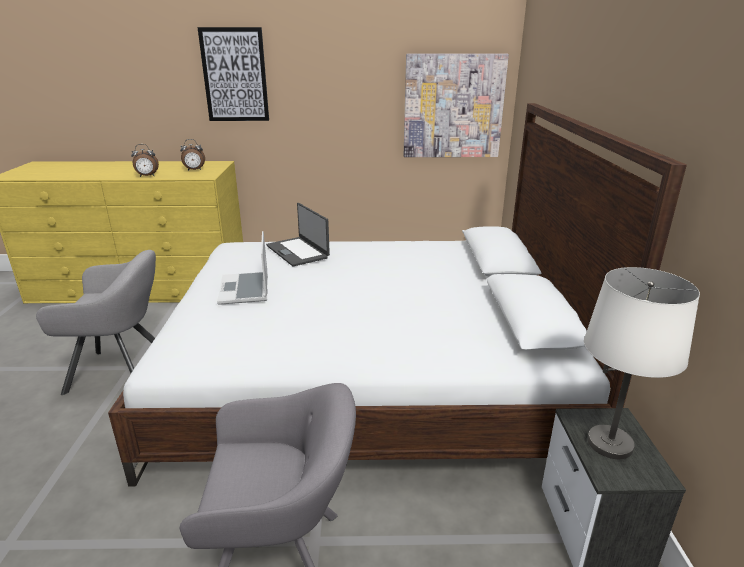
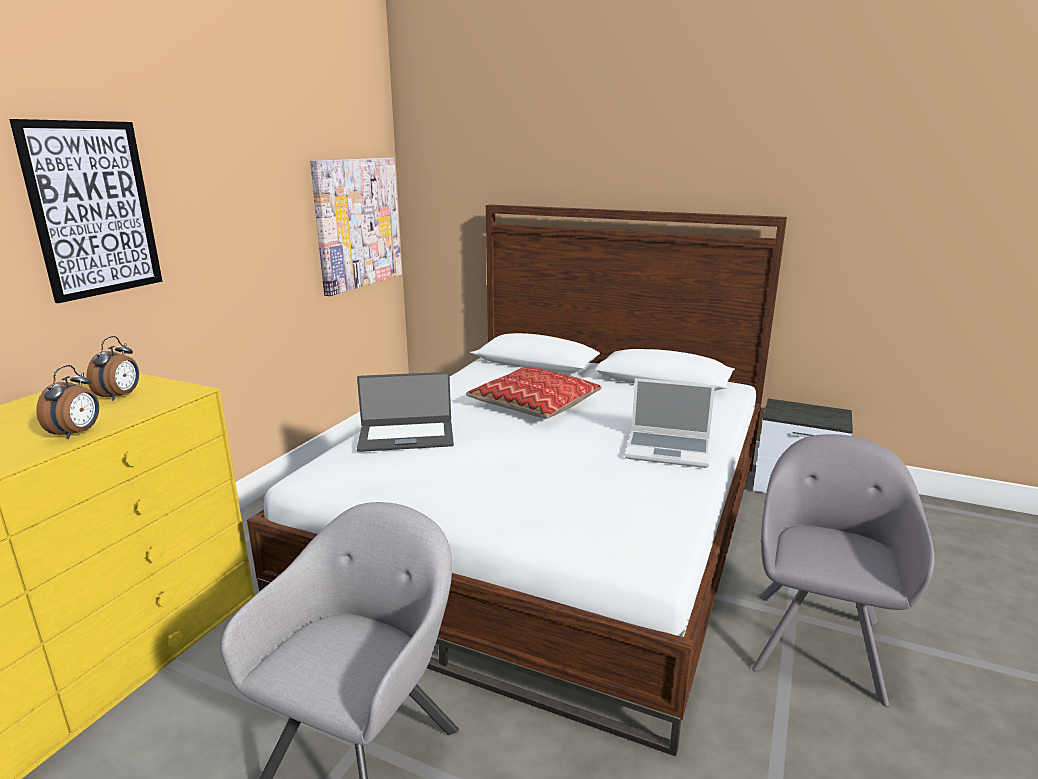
camera: 65 degrees left, 5 degrees down
(245, 290) = (487, 486): laptop -> laptop (669, 450)
(400, 277) = (534, 404): none -> pillow
(609, 443) = (806, 414): white table lamp -> none

